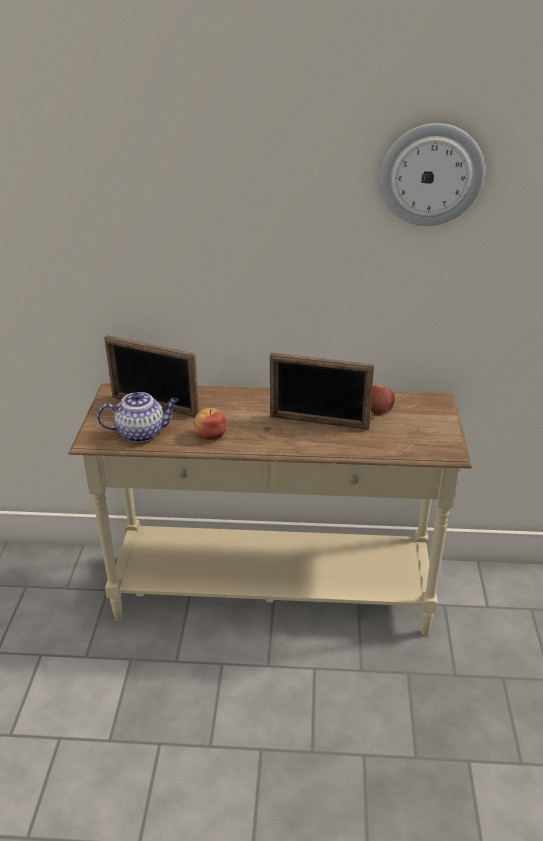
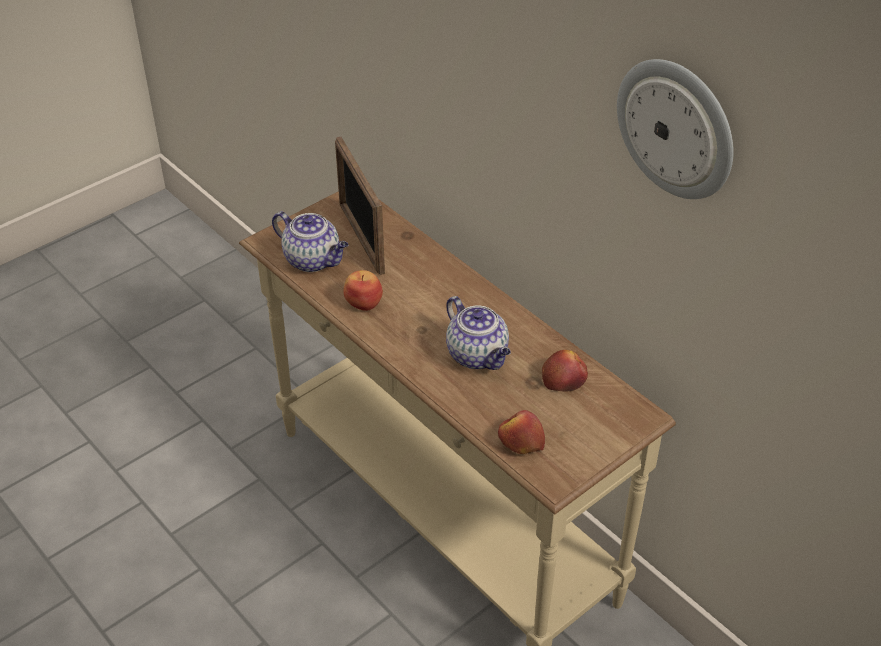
camera: 45 degrees right, 10 degrees up
(319, 422) = (478, 356): picture frame -> teapot
(406, 445) = (520, 441): none -> apple

